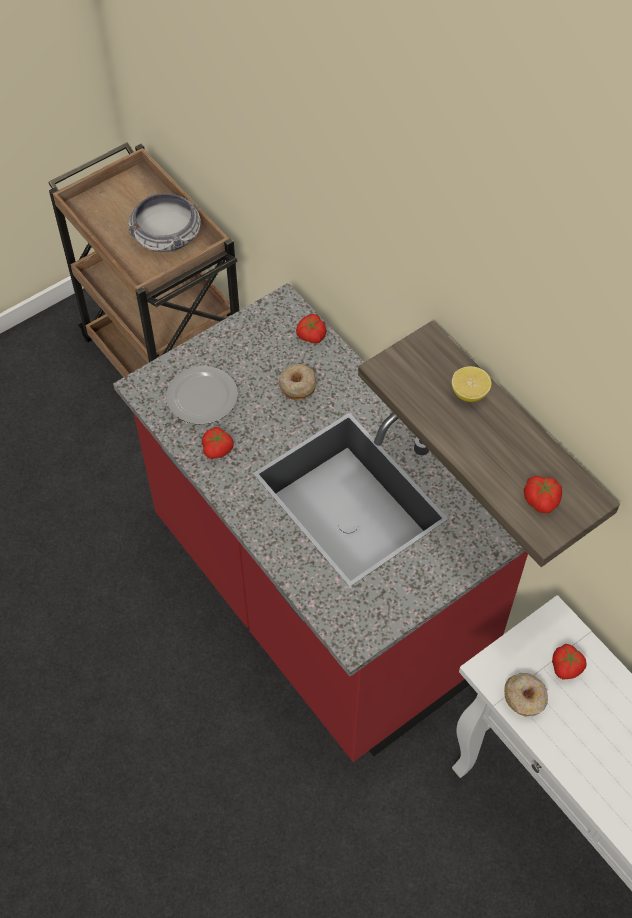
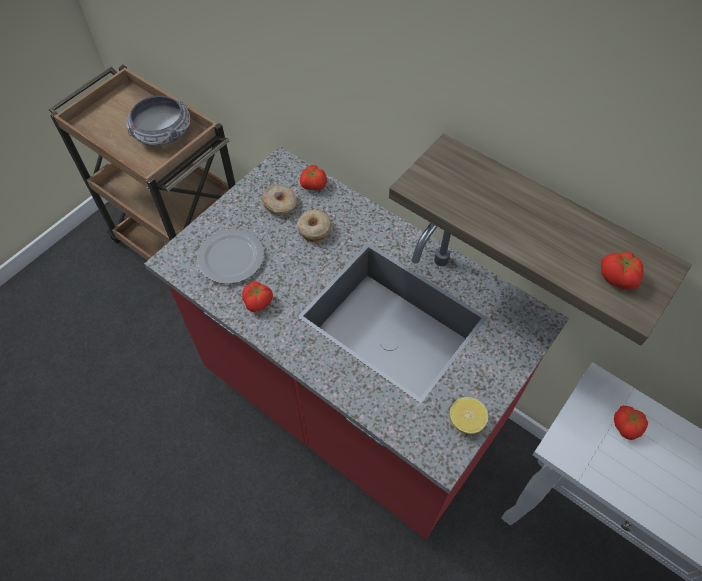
camera: 15 degrees left, 0 degrees up
(469, 393) = (505, 190): lemon -> lemon (466, 421)
(525, 698) = (603, 466): donut -> donut (280, 204)

